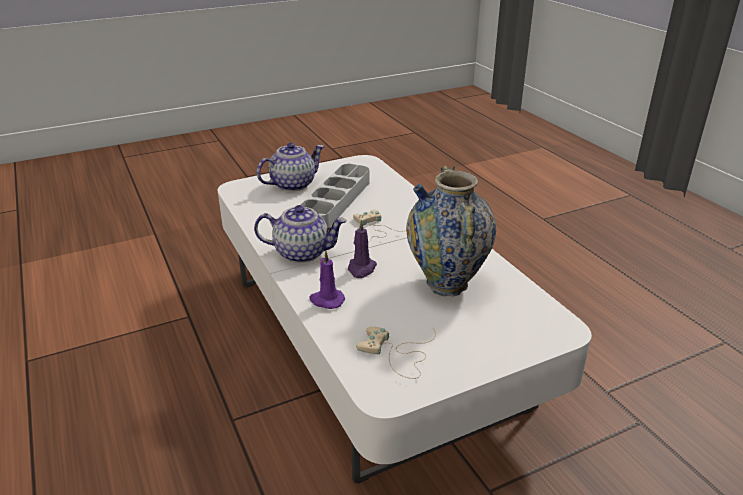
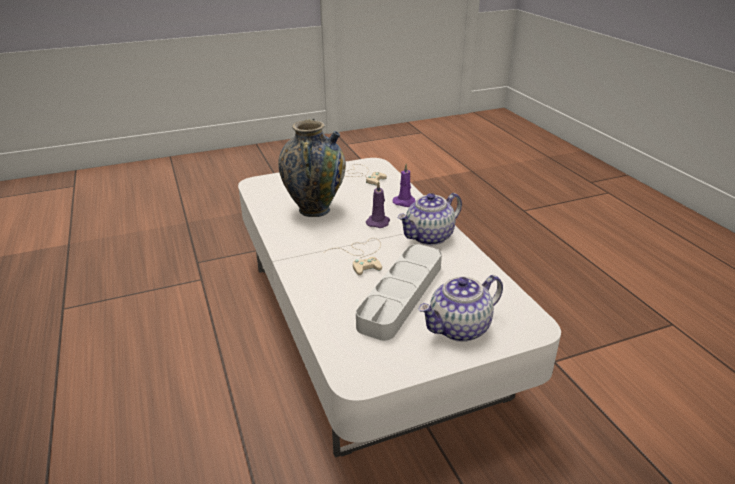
camera: 175 degrees left, 0 degrees up
(302, 253) = (429, 237): teapot -> teapot turned 45 degrees counterclockwise

